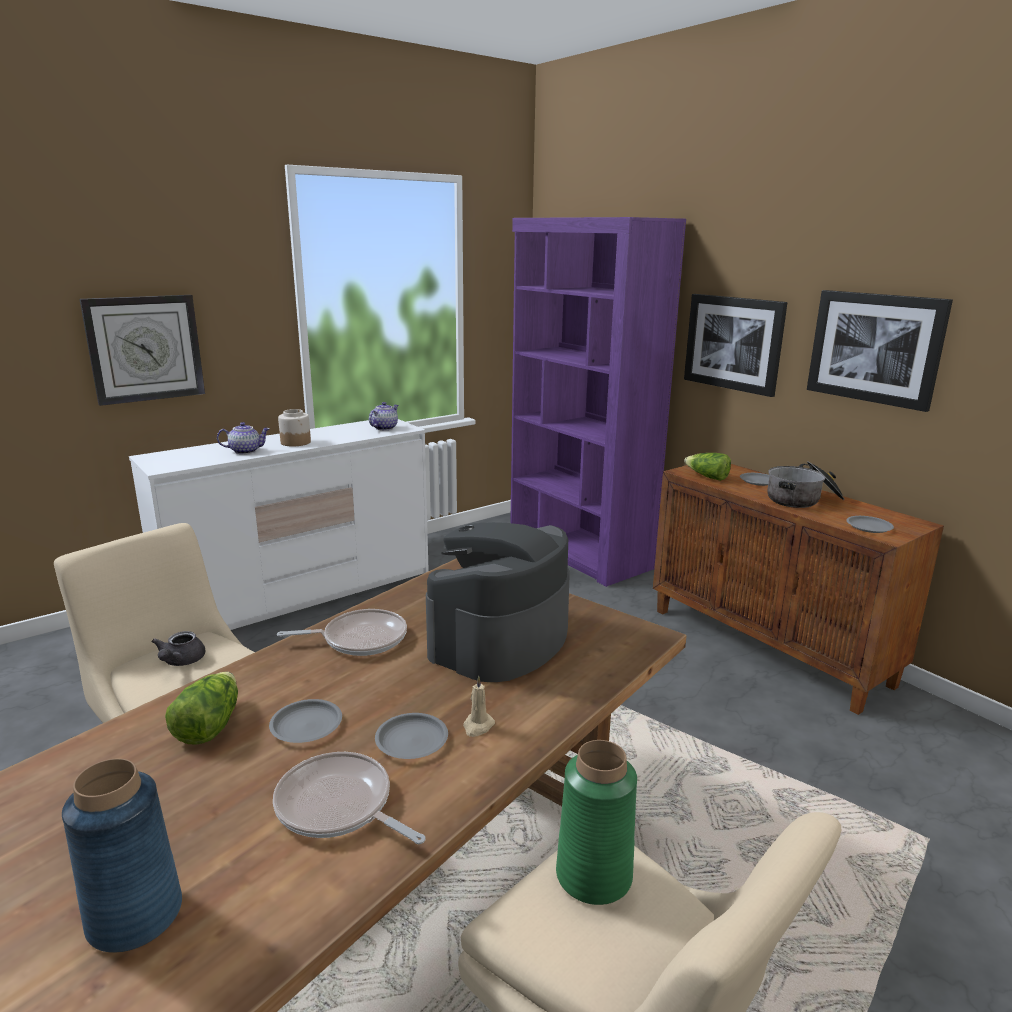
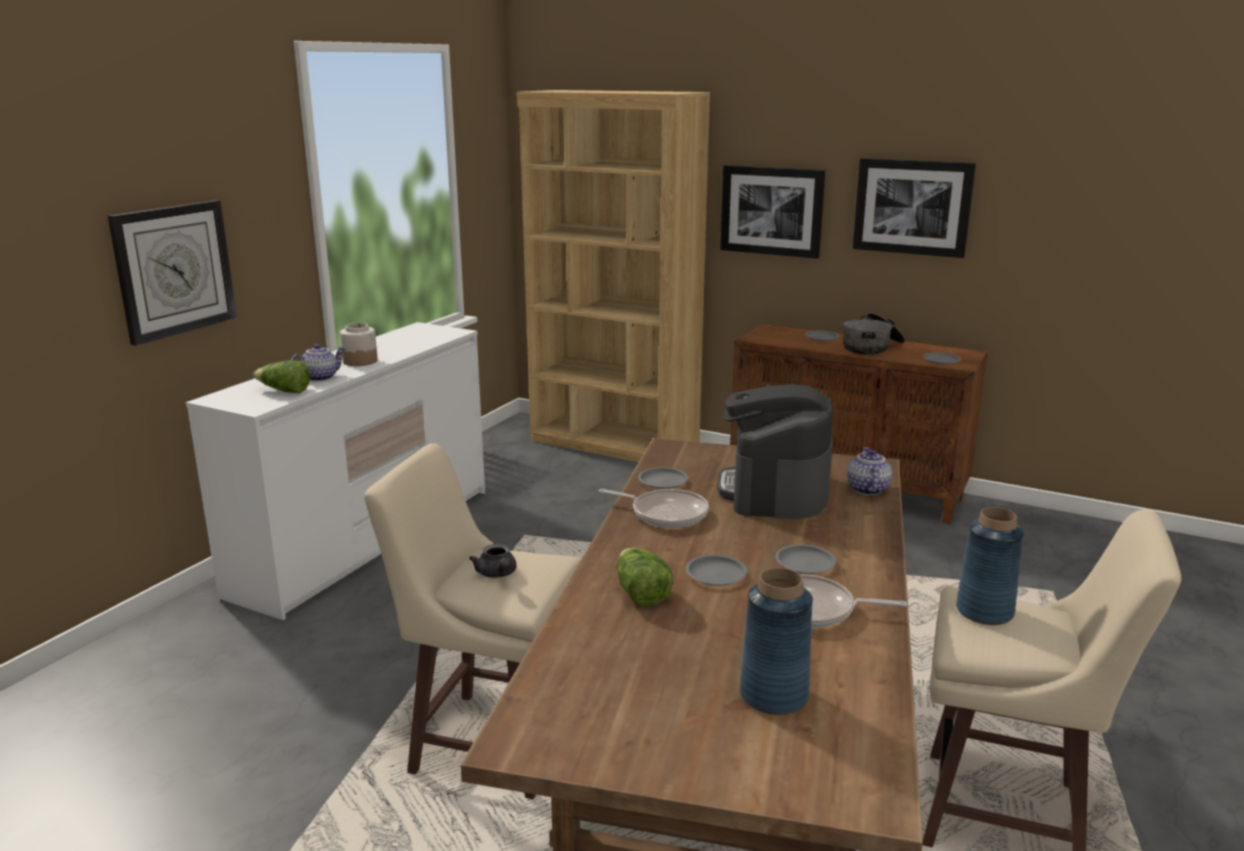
camera: 25 degrees left, 0 degrees up
(360, 639) = (665, 513): frying pan -> frying pan turned 60 degrees clockwise
(384, 428) = (431, 334): teapot -> teapot (866, 489)
(406, 603) = (662, 481): none -> grey plate
(478, 726) = (837, 544): beige candle -> none
(578, 551) = (614, 443): purple bookcase -> brown bookcase
(593, 876) = (984, 612): green vase -> blue vase
(707, 477) = (777, 340): lettuce -> lettuce (284, 391)

